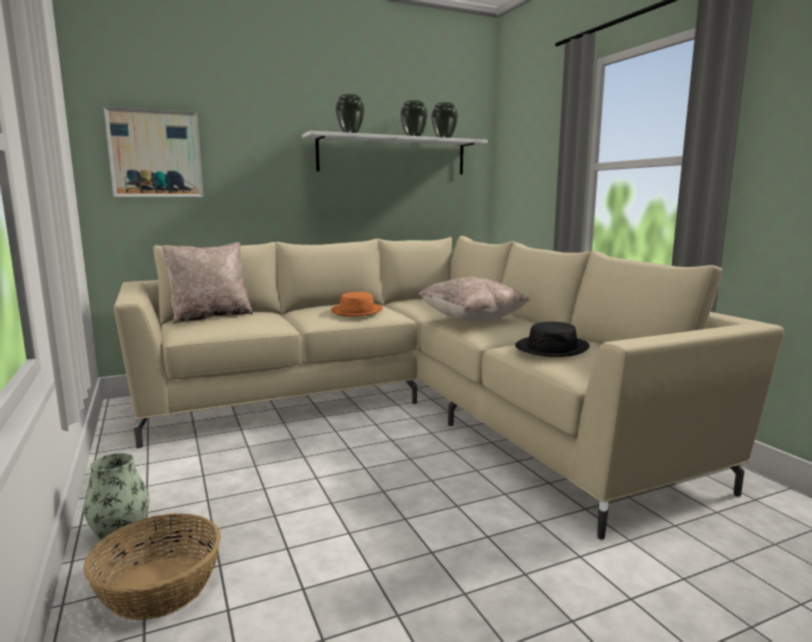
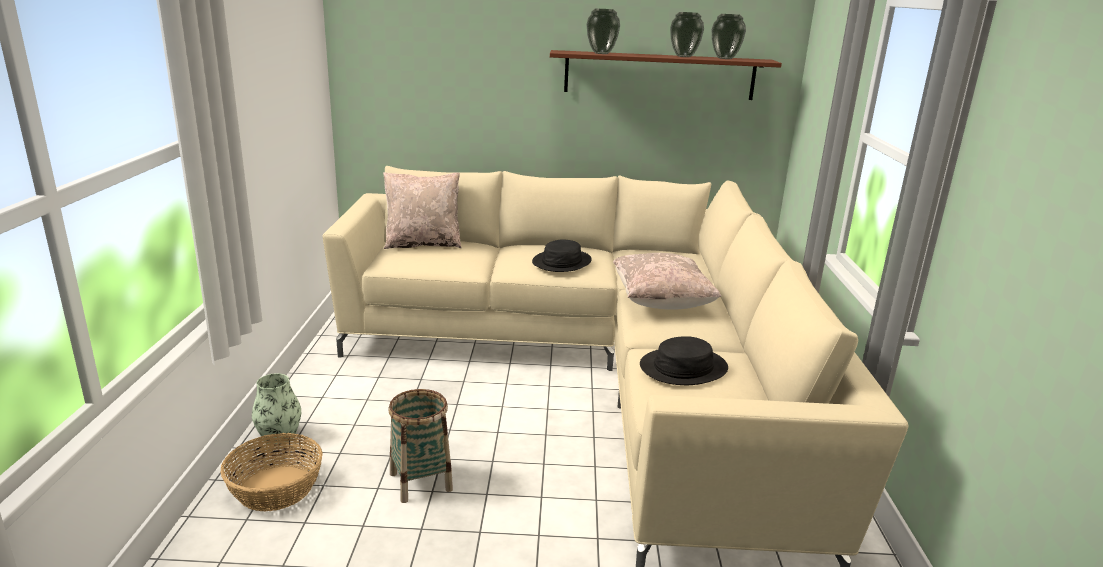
camera: 25 degrees right, 10 degrees up
(155, 154) = (400, 70): picture -> none
(329, 528) = (421, 481): none -> basket
(357, 311) = (562, 262): orange hat -> black hat
(393, 155) = (659, 75): white shelf -> brown shelf

